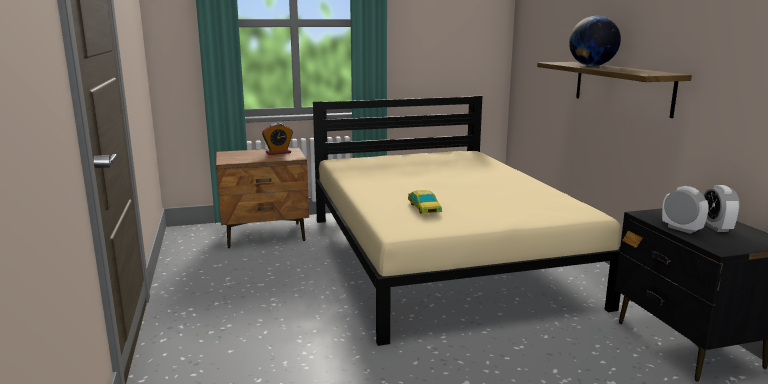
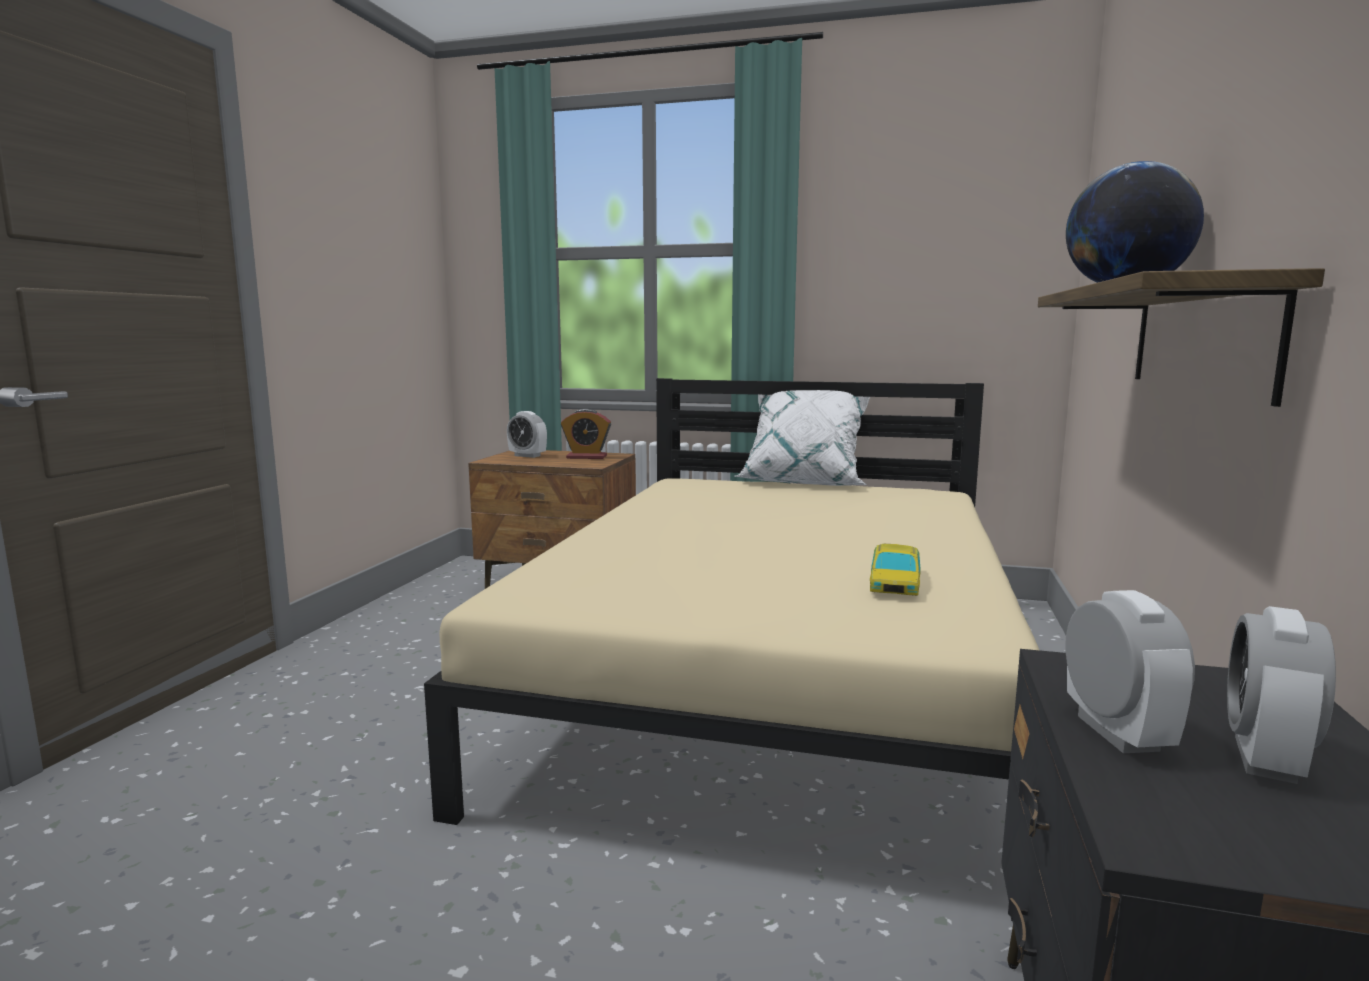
camera: 30 degrees right, 5 degrees down
(240, 156) = (527, 456): none -> alarm clock
(401, 153) = (804, 481): none -> white pillow
(424, 207) = (645, 566): toy car -> toy car (895, 582)

